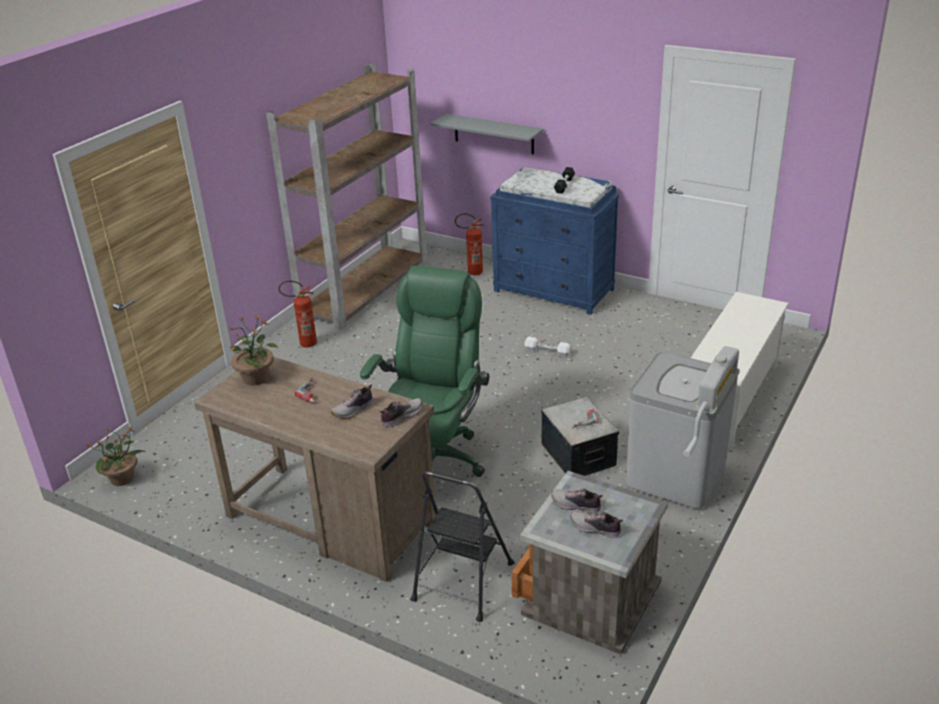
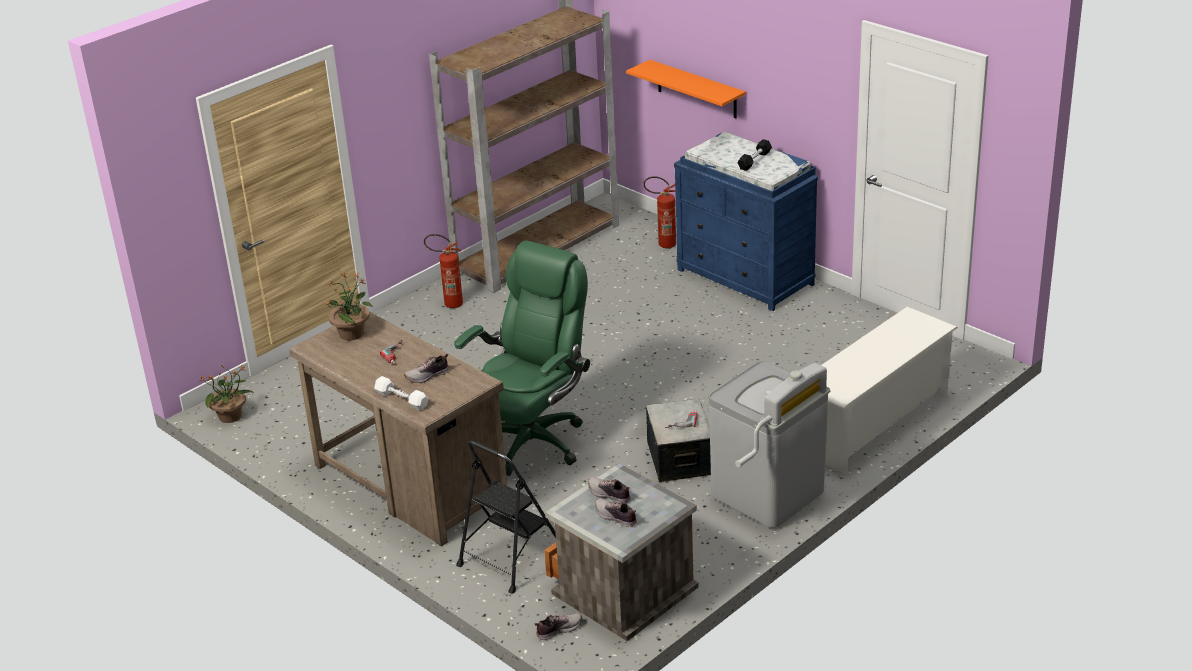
camera: 15 degrees right, 0 degrees up
(401, 416) = (467, 388): shoe -> shoe (558, 630)
(493, 134) = (696, 89): grey shelf -> orange shelf
(547, 351) = (702, 346): white dumbbell -> white dumbbell (401, 399)

